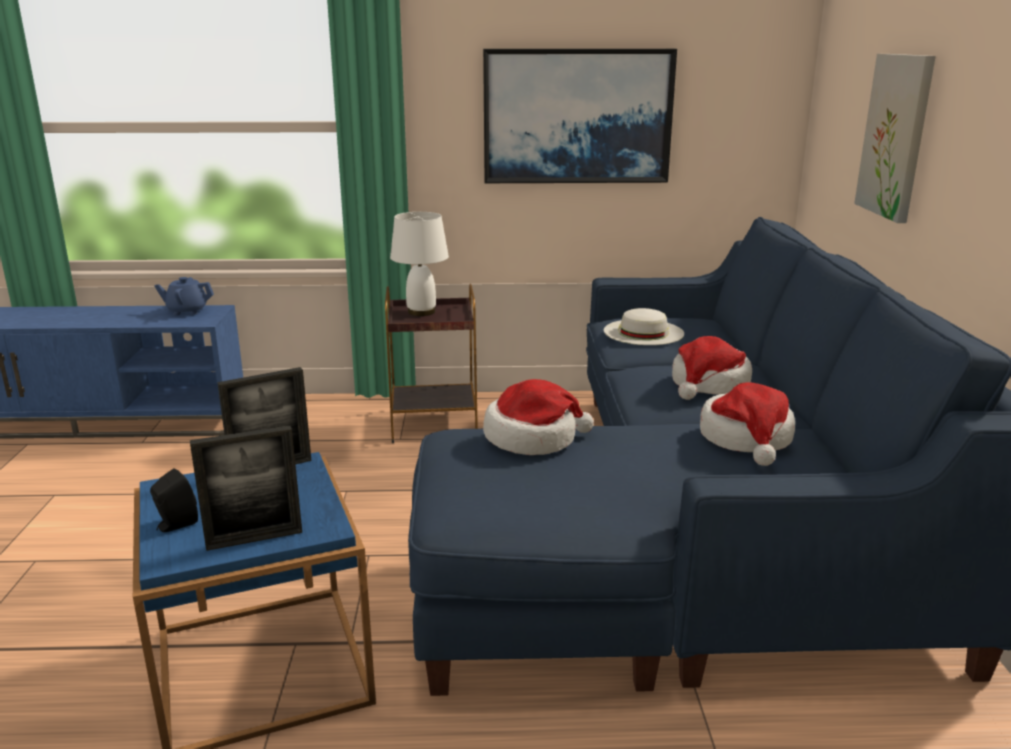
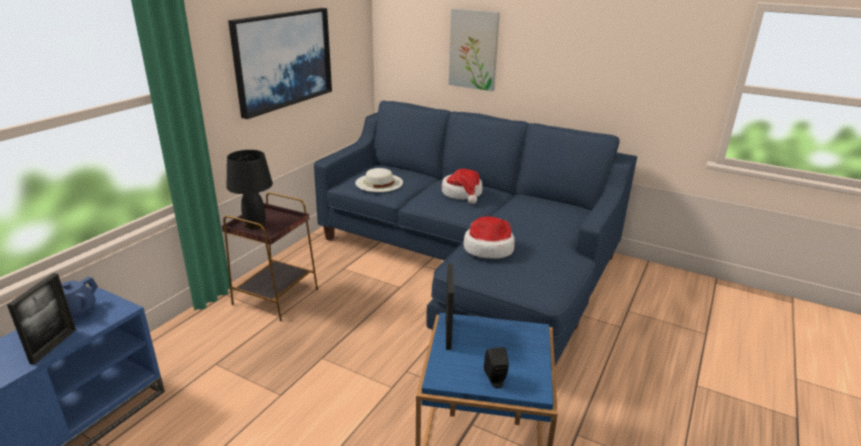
camera: 60 degrees left, 5 degrees up
(254, 539) = (532, 355): picture frame -> picture frame (53, 346)
(421, 312) = (254, 224): white table lamp -> black table lamp
(746, 439) = (532, 207): hat -> none

